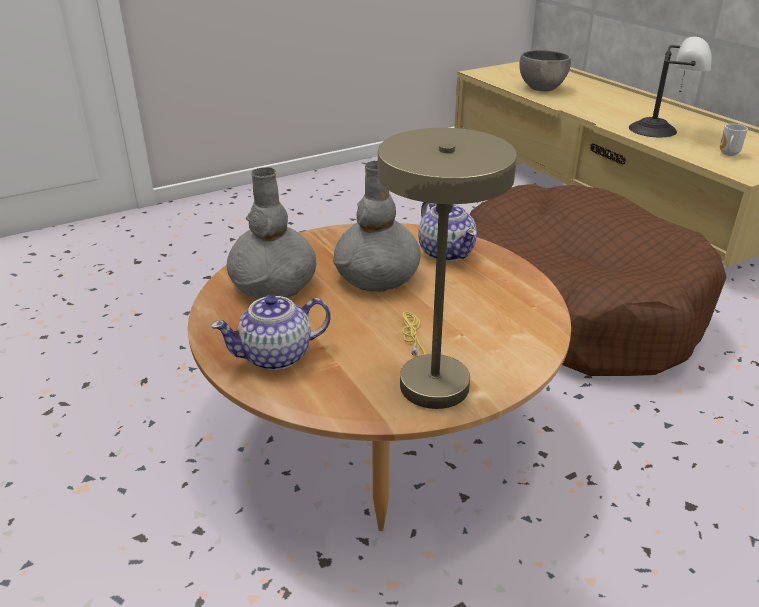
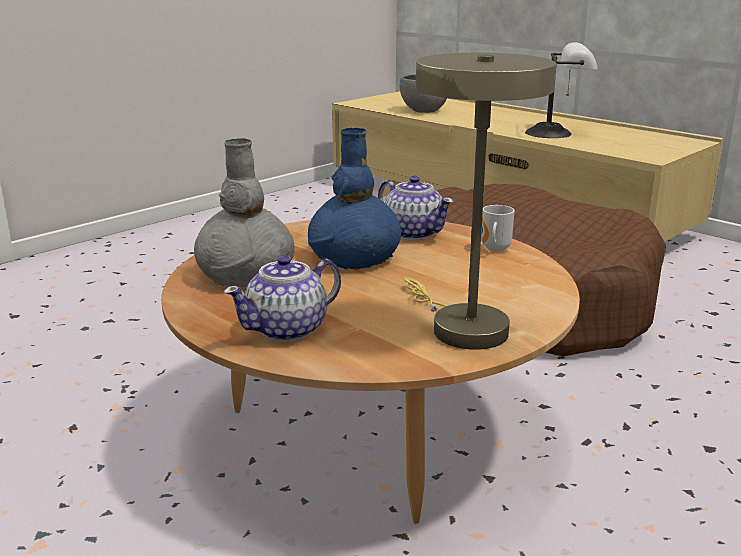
camera: 15 degrees left, 10 degrees down
(377, 276) = (355, 257): grey vase -> blue vase
(727, 154) = (626, 145): mug -> mug (494, 249)

